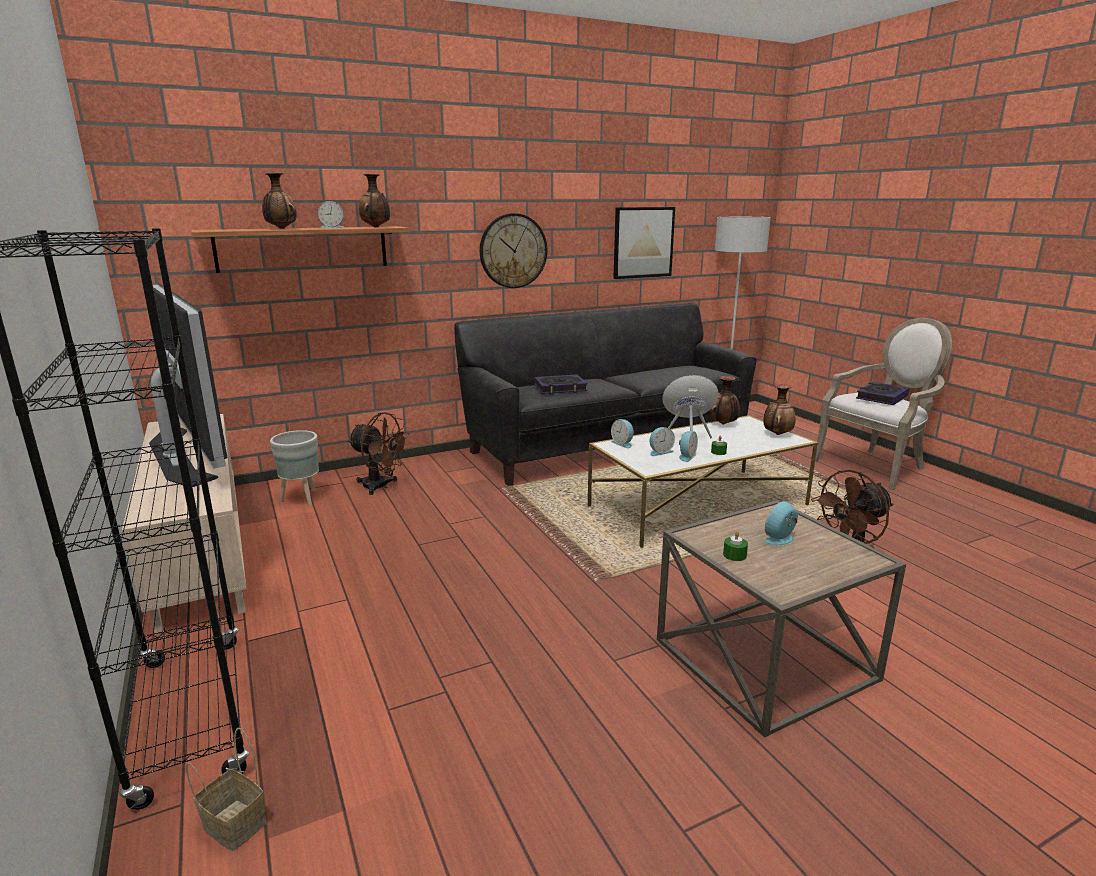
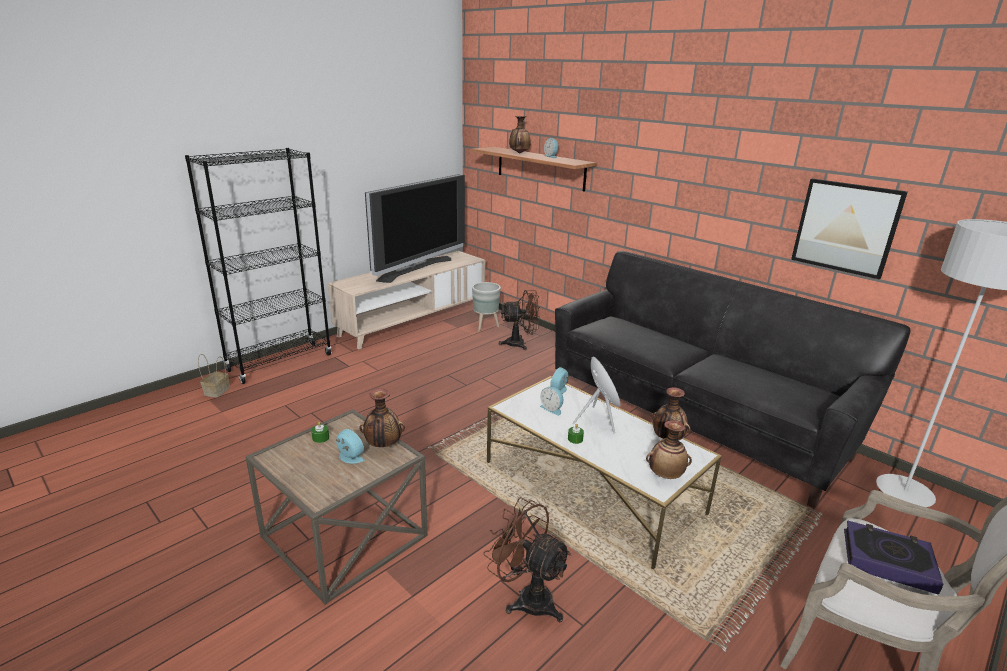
camera: 70 degrees right, 5 degrees up
(376, 227) = (562, 161): vase -> vase (383, 445)
(381, 486) = (520, 343): brown fan -> brown fan turned 105 degrees counterclockwise
(513, 251) = (684, 202): wall clock -> none
(560, 388) = (625, 334): book -> none
(686, 456) = (550, 422): alarm clock -> none

